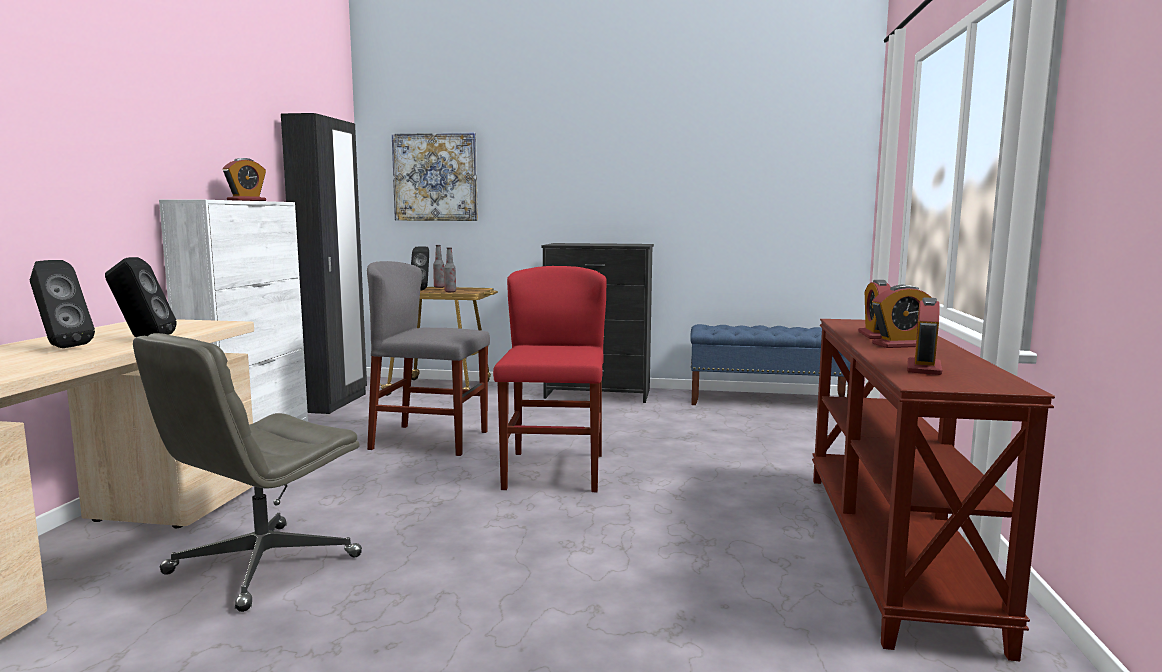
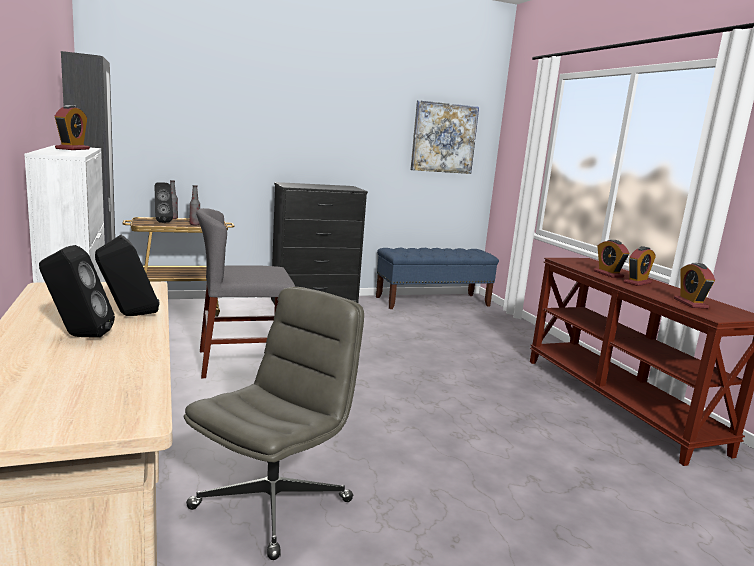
camera: 30 degrees left, 5 degrees up
(262, 566) = (273, 503): grey office chair -> grey office chair turned 150 degrees counterclockwise
(435, 177) = (164, 116): picture -> picture (444, 138)
(554, 471) = (373, 378): red chair -> none

